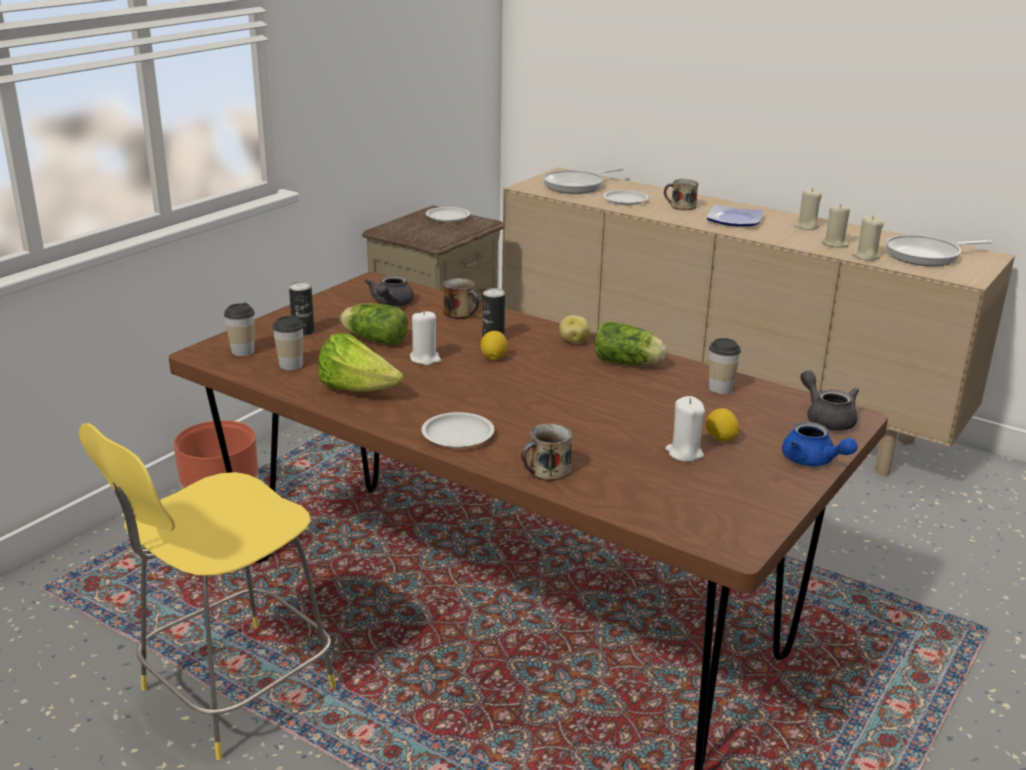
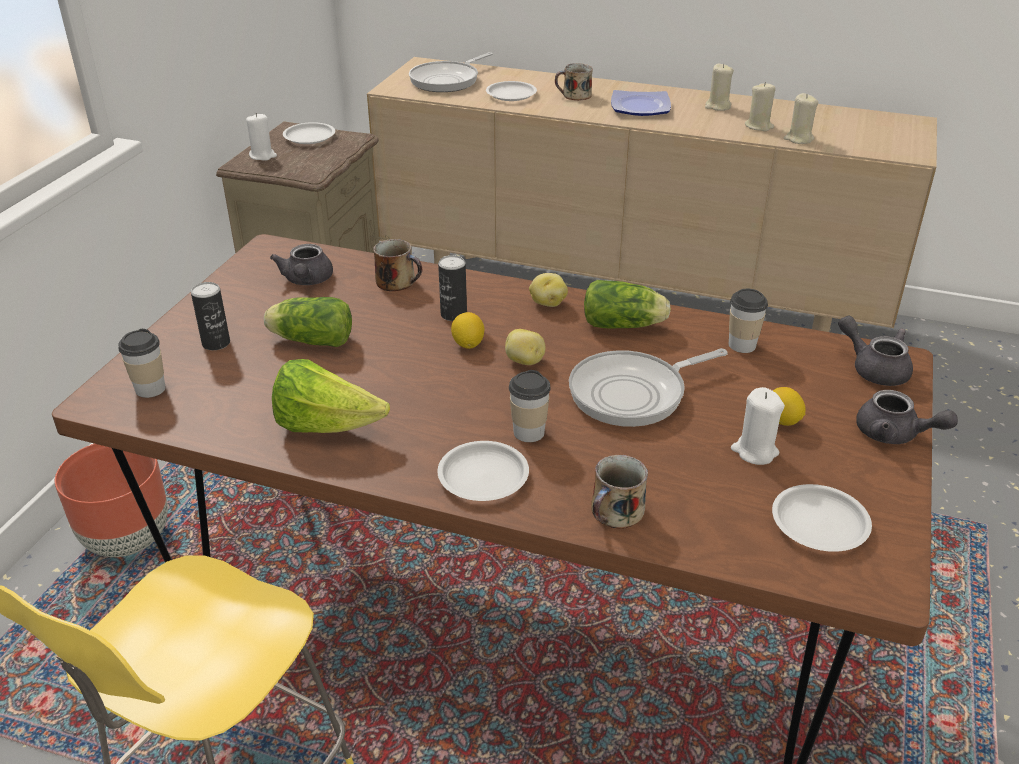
camera: 15 degrees left, 10 degrees up
(291, 365) = (223, 400): cup -> cup (528, 432)
(425, 359) = (387, 360): white candle -> white candle (263, 156)
(532, 374) = (525, 361): none -> potato
(707, 502) = (818, 523): none -> white plate
(813, 461) = (894, 435): blue teapot -> grey teapot
(926, 255) = (856, 129): frying pan -> frying pan (633, 393)

